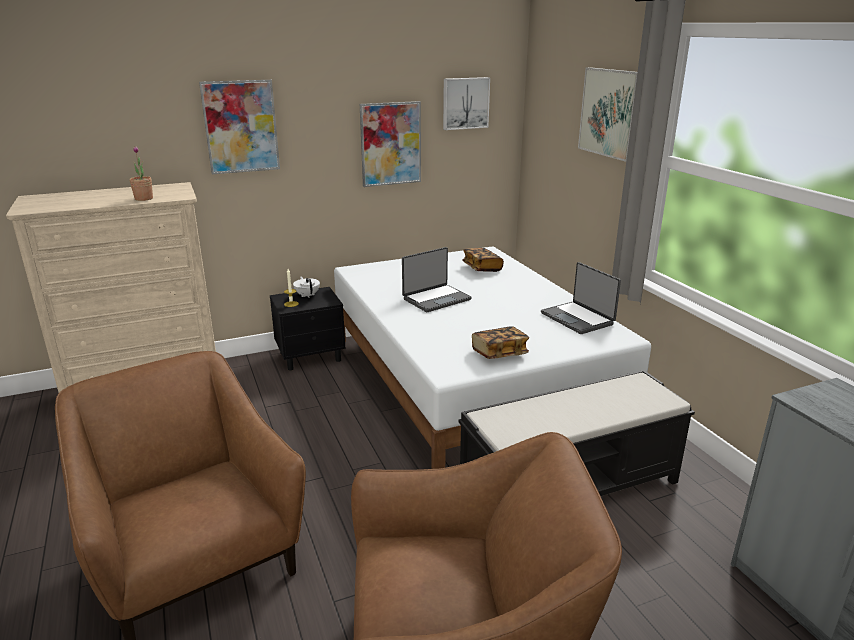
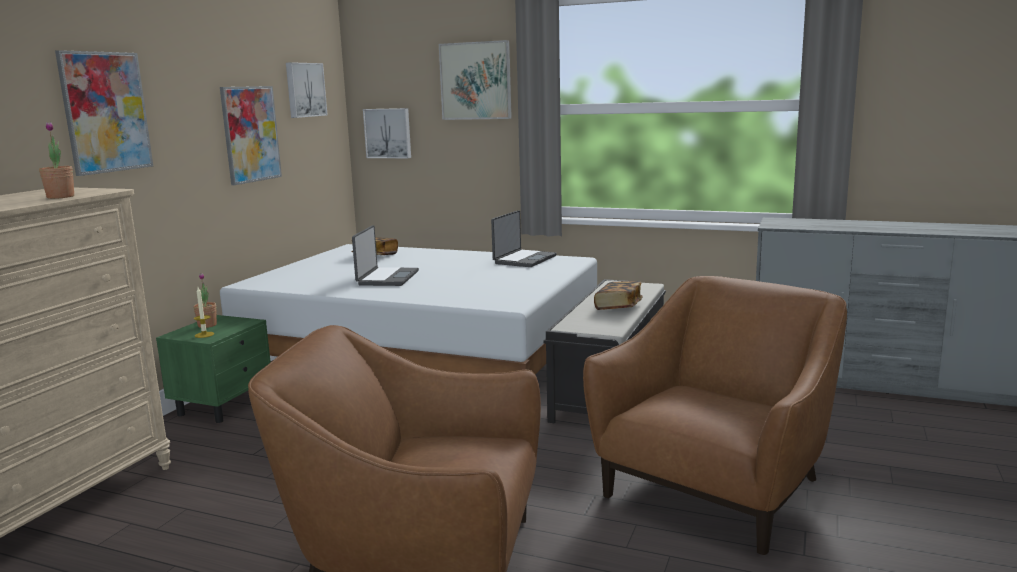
camera: 45 degrees left, 10 degrees down
(307, 295) = (207, 325): white teapot -> potted plant
(311, 357) = (224, 405): black nightstand -> green nightstand
(499, 353) = (519, 287): book -> book (618, 307)
(544, 150) = (388, 133): none -> picture
(578, 318) = (524, 259): laptop -> laptop turned 75 degrees counterclockwise

